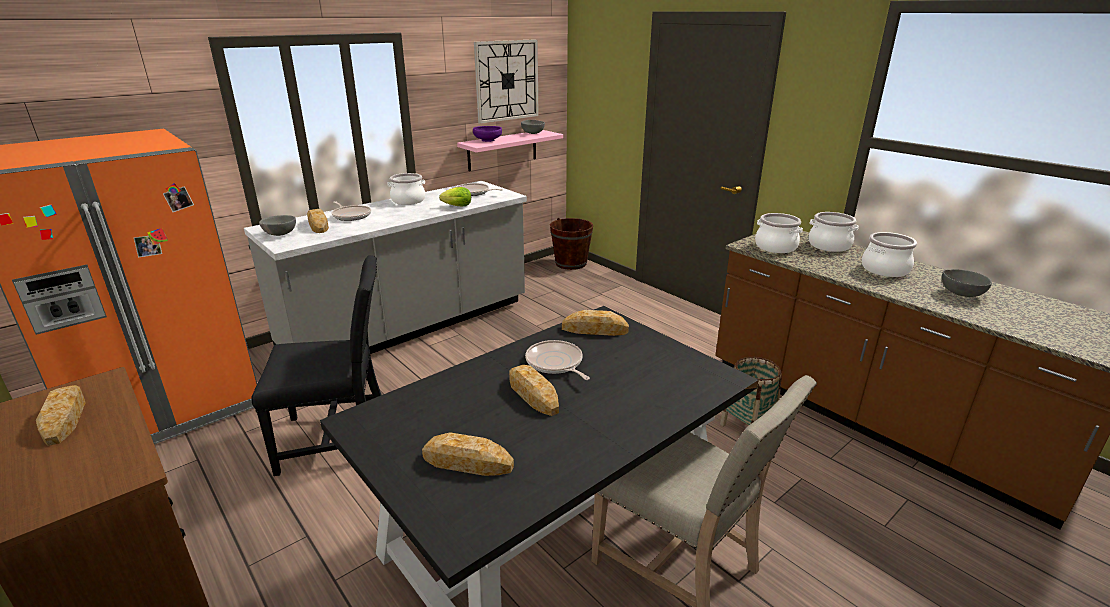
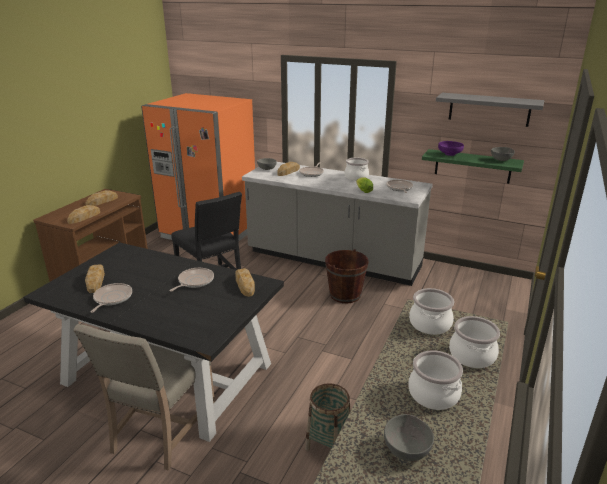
camera: 65 degrees right, 0 degrees up
(502, 150) = (472, 166): pink shelf -> green shelf
(507, 81) = (489, 109): wall clock -> grey shelf
(533, 394) = (158, 282): bread -> bread (84, 217)
(552, 447) = (112, 298): none -> frying pan
(571, 263) = (508, 289): brown bucket -> brown bucket (345, 295)

